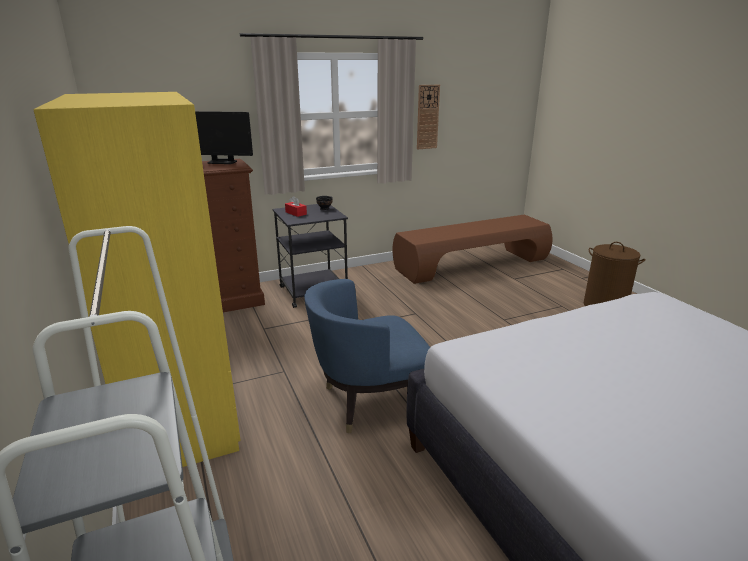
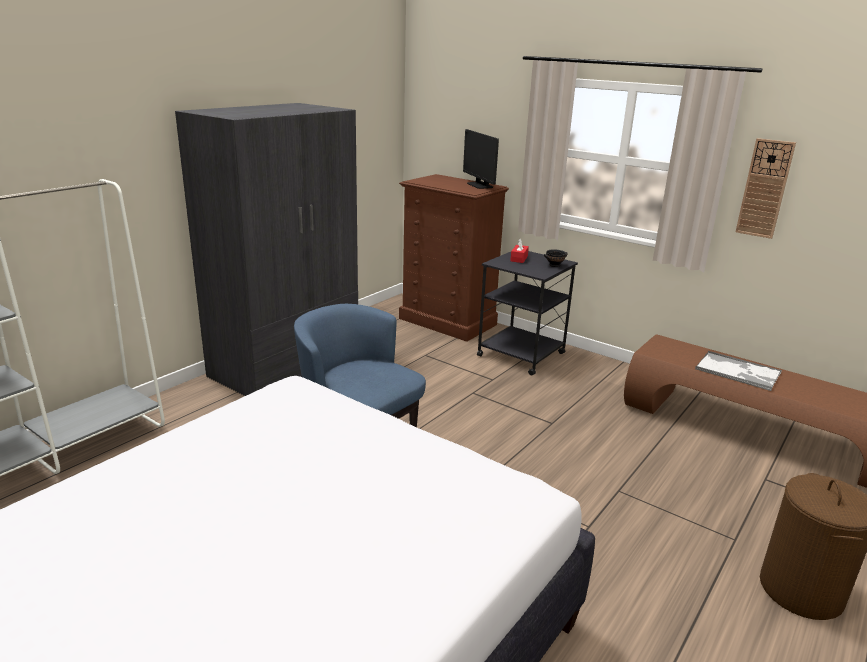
camera: 60 degrees right, 0 degrees up
(182, 410) = (286, 364): yellow wardrobe -> grey wardrobe
(462, 231) = (738, 371): none -> tray

